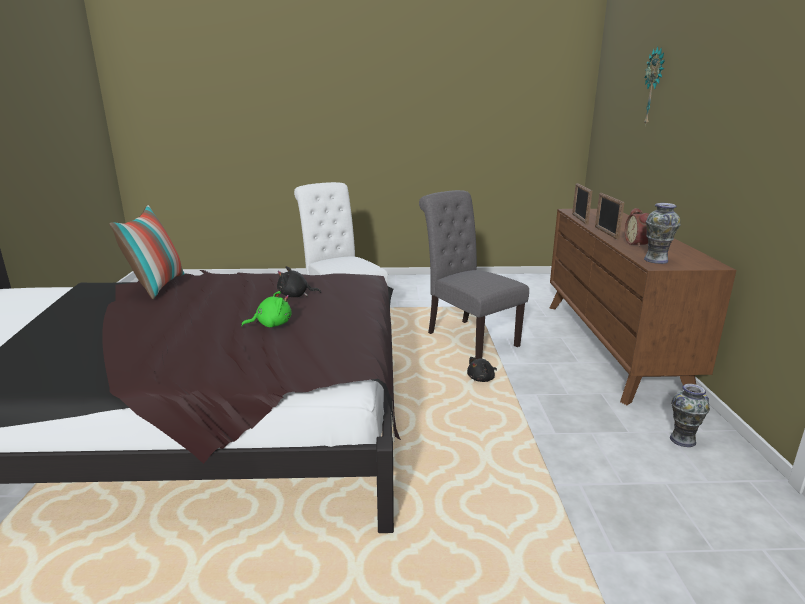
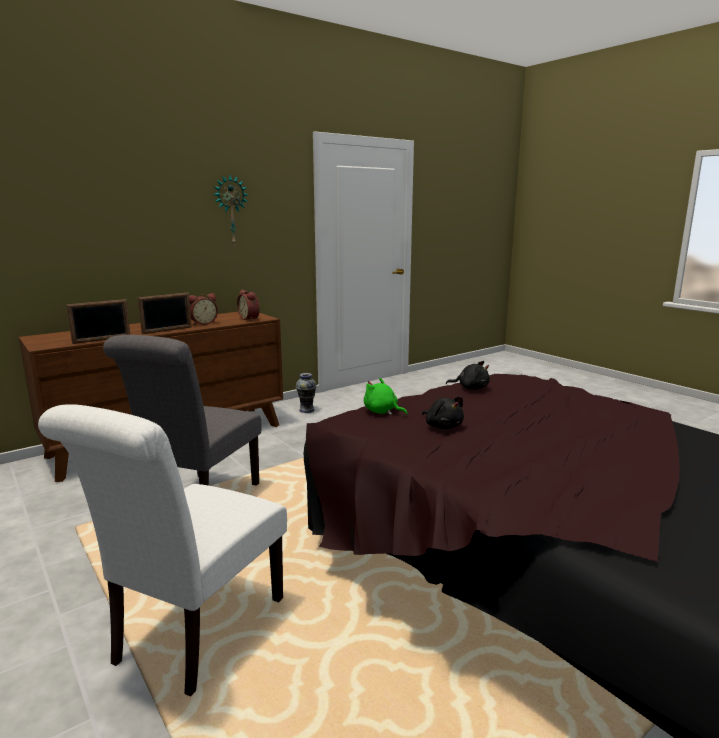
camera: 125 degrees left, 5 degrees down
(157, 286) = (585, 513): pillow -> none
(271, 324) = (510, 410): green plush toy -> green plush toy (382, 412)
(482, 379) = (294, 474): black plush toy -> black plush toy (470, 388)
(654, 87) = (42, 187): wall clock -> wall clock (230, 210)
(655, 260) = (250, 319): vase -> alarm clock

